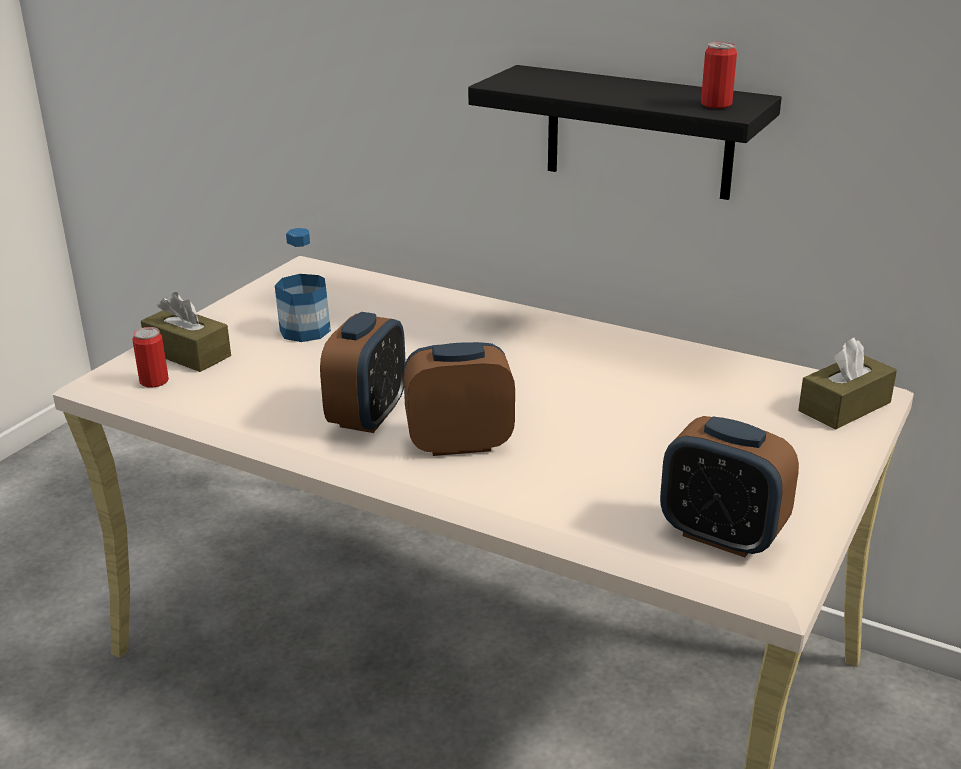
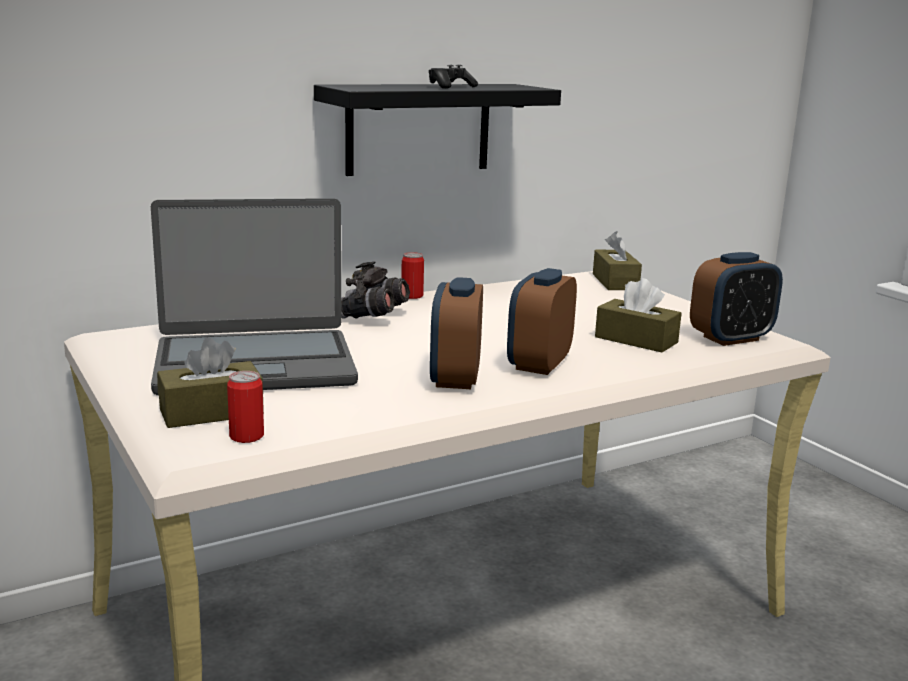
camera: 60 degrees left, 10 degrees down
(305, 330) = (254, 364): bottle -> laptop
(368, 416) = (455, 378): alarm clock -> alarm clock turned 135 degrees counterclockwise
(488, 329) = (369, 317): none -> grey binoculars
(619, 475) = (636, 340): none -> brown tissue box
(624, 94) = (450, 87): none -> game controller
(716, 104) = (513, 86): can -> can (412, 296)

